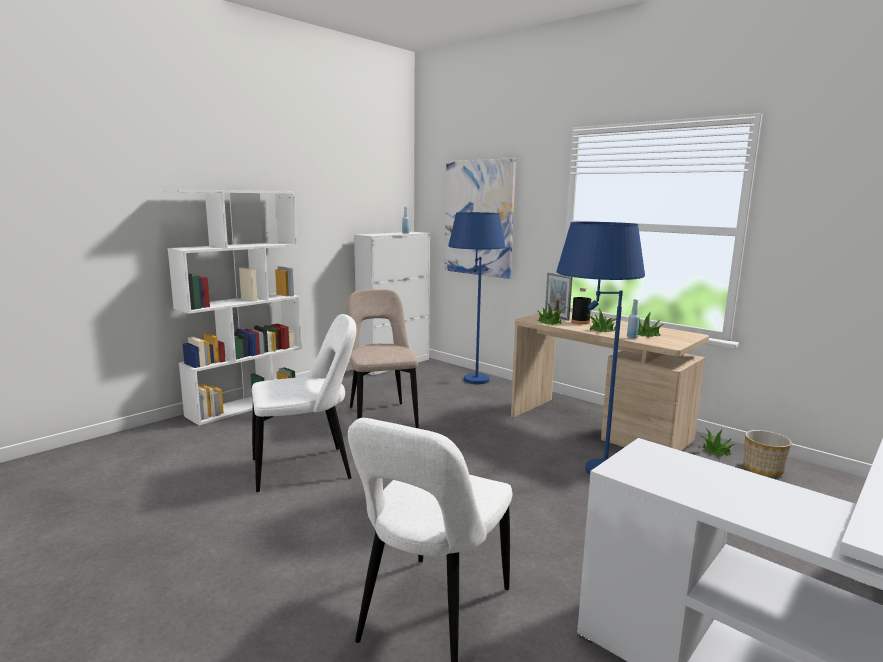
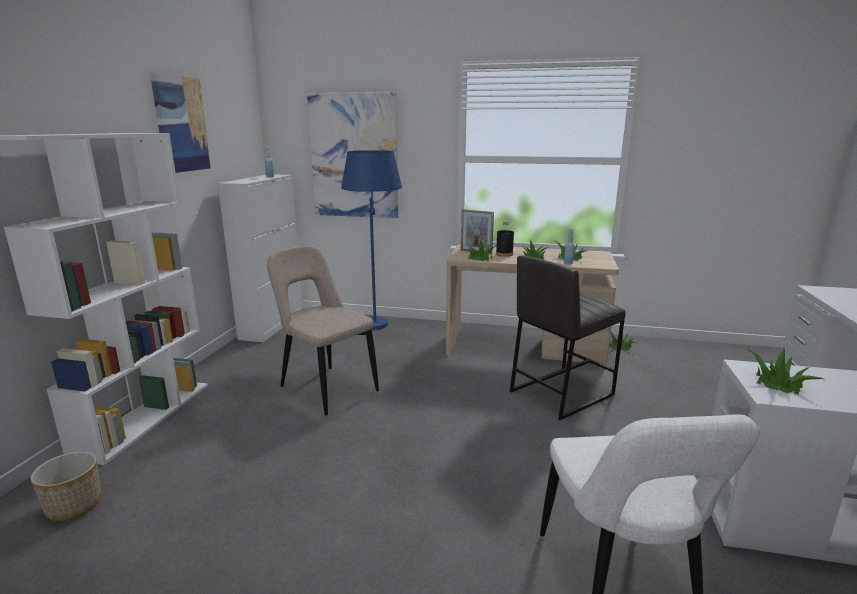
camera: 30 degrees left, 5 degrees up
(306, 468) = (313, 475): white chair -> none
(326, 186) = (181, 124): none -> picture
(584, 472) = (560, 392): blue floor lamp -> grey stool
(651, 465) = (778, 383): none -> potted plant
(763, 469) = (662, 353): planter -> planter (75, 505)

